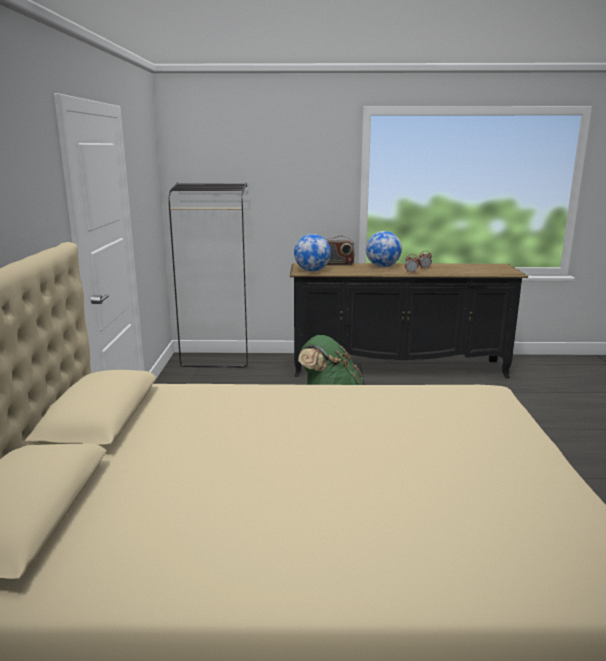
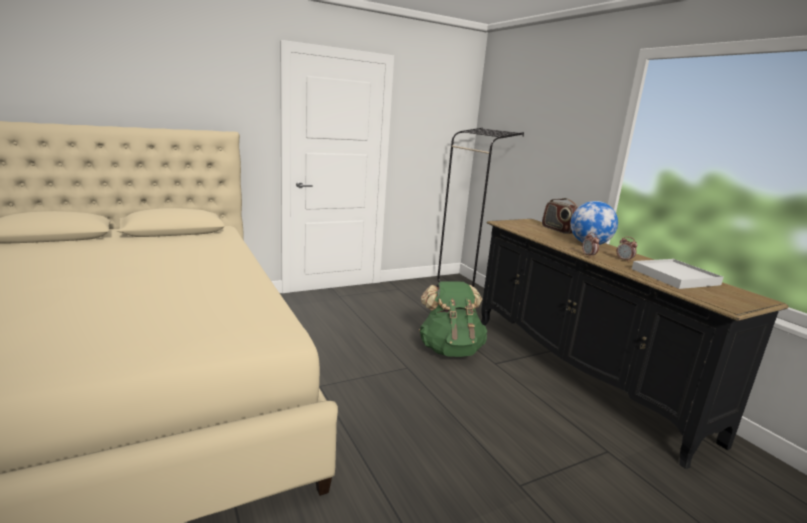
camera: 60 degrees right, 0 degrees up
(312, 270) = (512, 224): globe -> none
(462, 268) = (675, 277): none -> white tray

